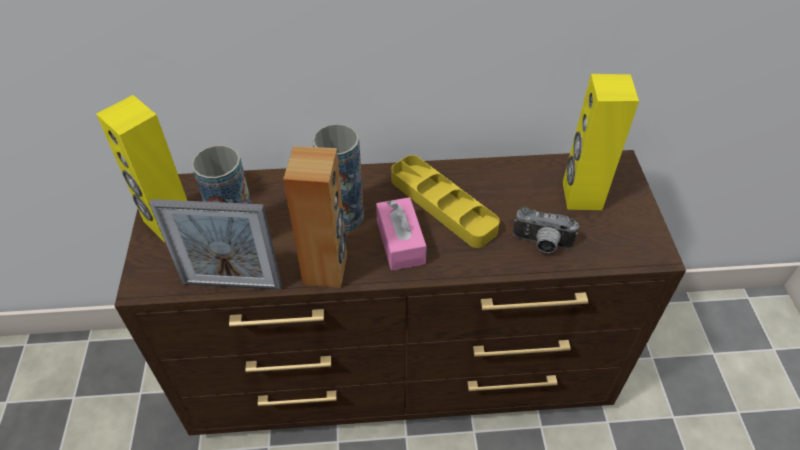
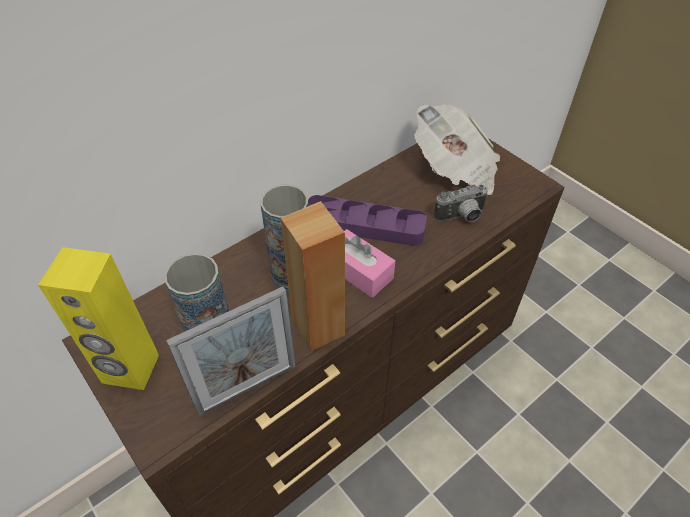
camera: 35 degrees left, 0 degrees up
(442, 205) = (364, 225): yellow tray -> purple tray
(581, 196) = (455, 168): yellow speaker -> newspaper

